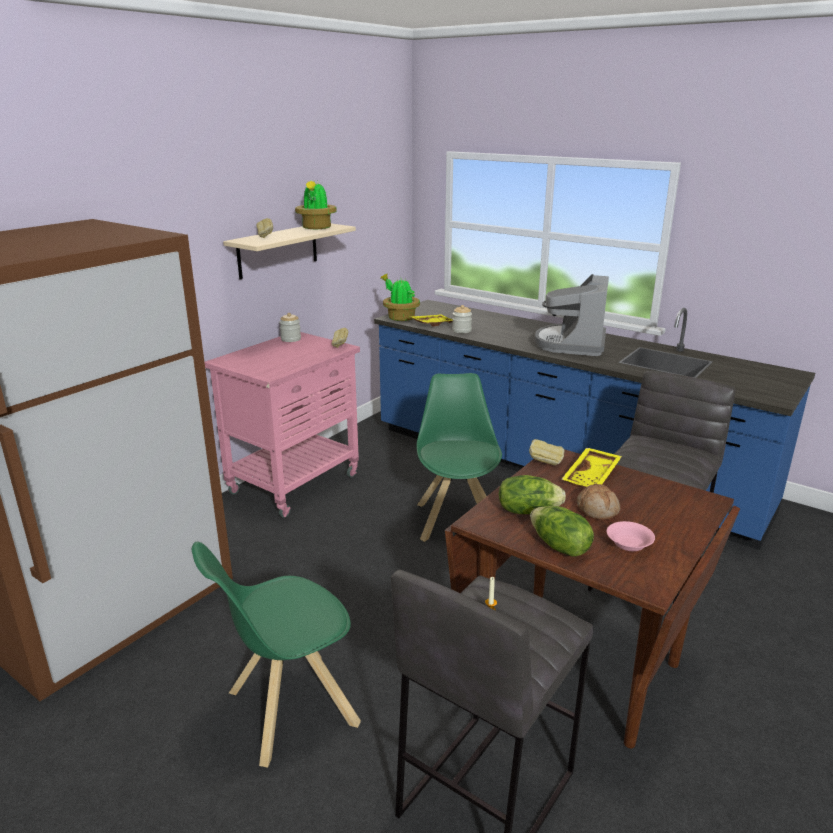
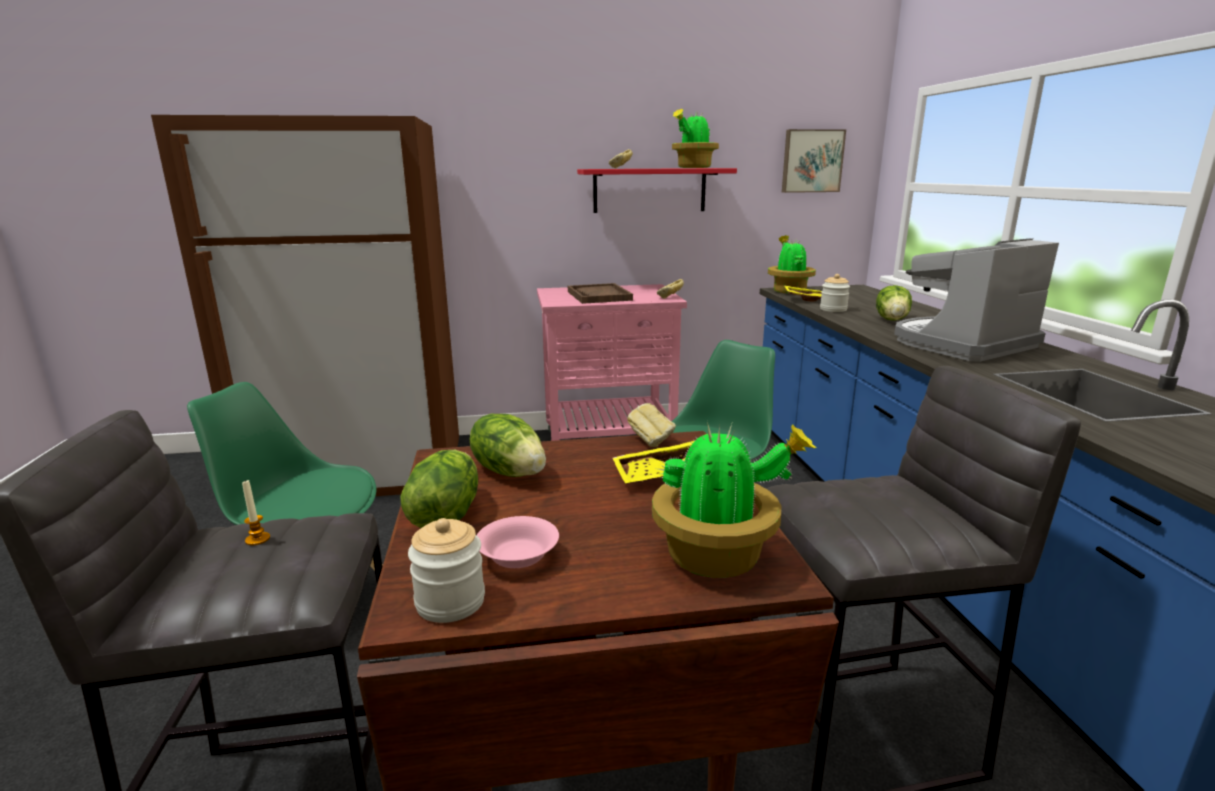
camera: 45 degrees right, 5 degrees down
(278, 250) = (649, 190): beige shelf -> red shelf
(283, 357) = (599, 296): none -> brown tray
(291, 339) = (640, 287): jar -> jar (450, 602)
(376, 207) = (811, 161): none -> picture
(508, 332) = (892, 320): none -> lettuce
(597, 509) = (585, 506): bread -> none
(682, 503) = (718, 556): none -> potted plant

